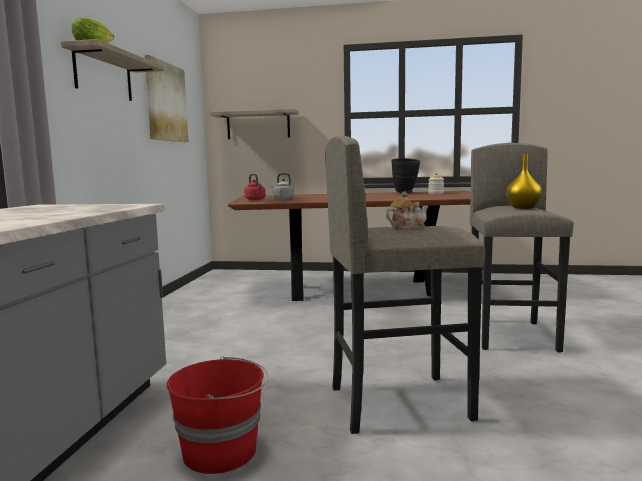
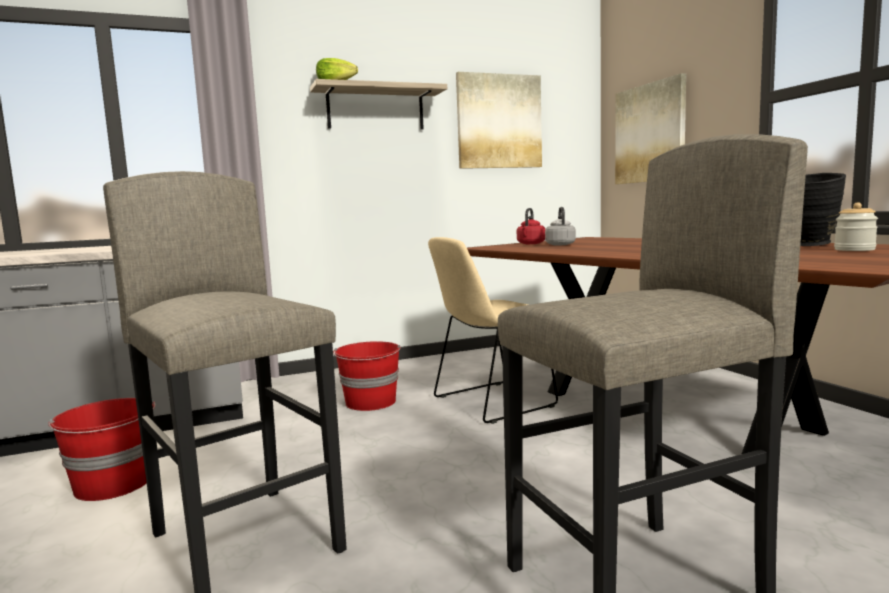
camera: 60 degrees right, 0 degrees up
(213, 340) = (371, 402): none -> red bucket
(258, 125) = (650, 133): shelf -> picture
(283, 314) = (490, 403): none -> beige chair
(406, 228) = (214, 298): teapot -> none
(523, 208) = (616, 299): yellow vase -> none

